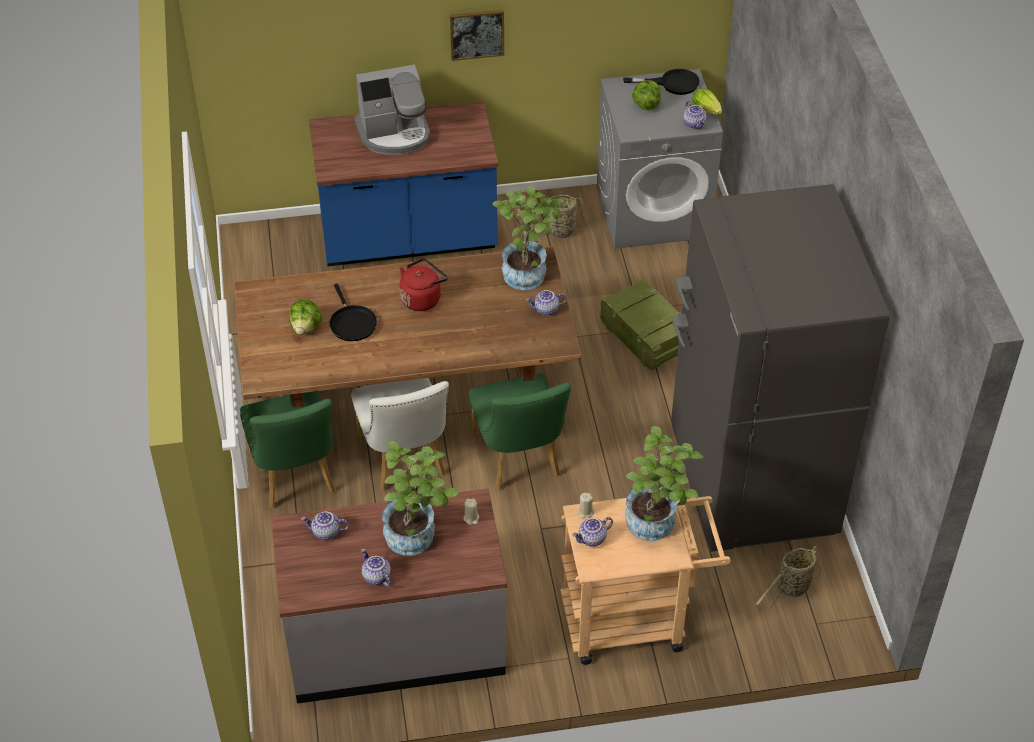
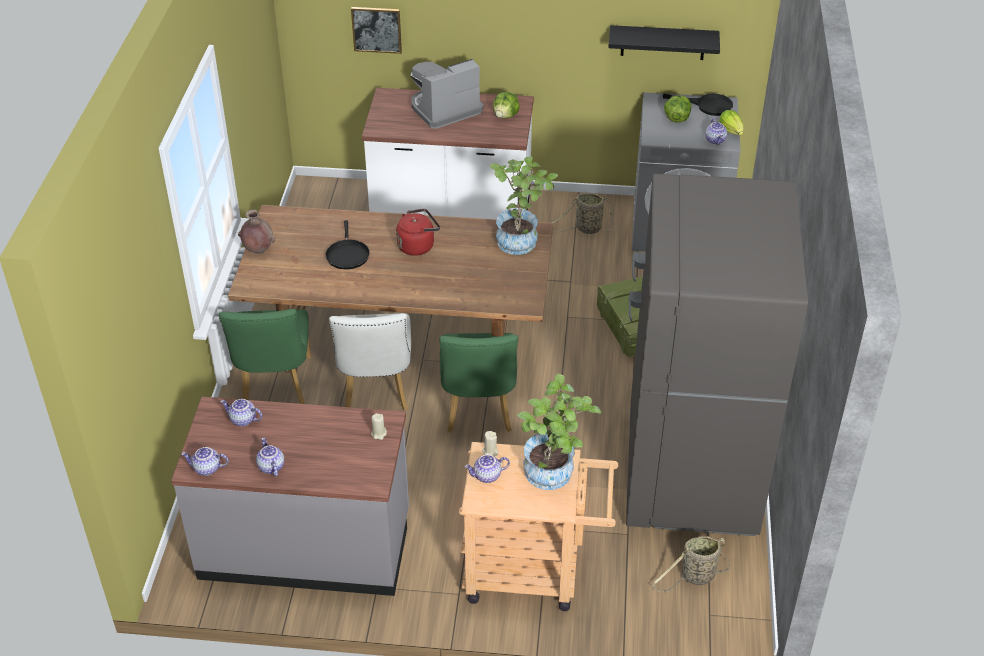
camera: 15 degrees right, 5 degrees down
(253, 336) = (258, 250): none -> brown vase
(306, 327) = (306, 251): lettuce -> lettuce (505, 116)
(394, 133) = (444, 109): coffee machine -> coffee machine turned 150 degrees clockwise
(408, 238) = (451, 211): blue counter -> white counter
(417, 536) = (323, 439): potted plant -> none
(477, 34) = (531, 30): picture -> picture (376, 29)
(546, 310) = (525, 274): teapot -> teapot (206, 469)
(618, 26) = (663, 42): none -> black shelf

